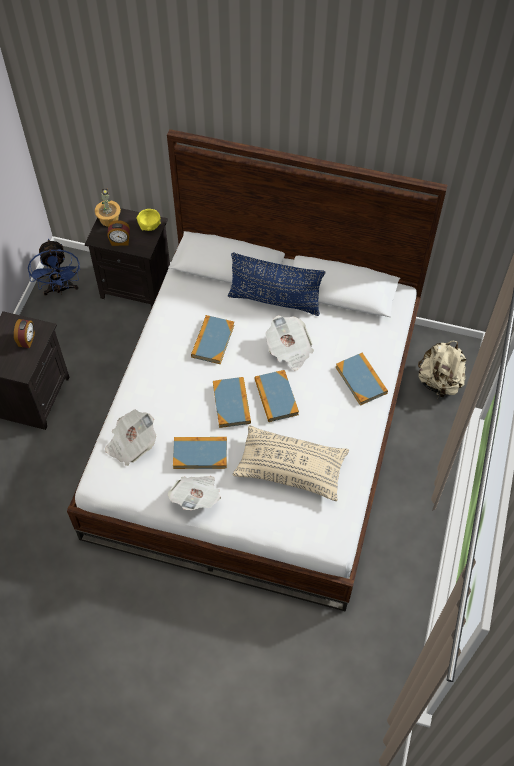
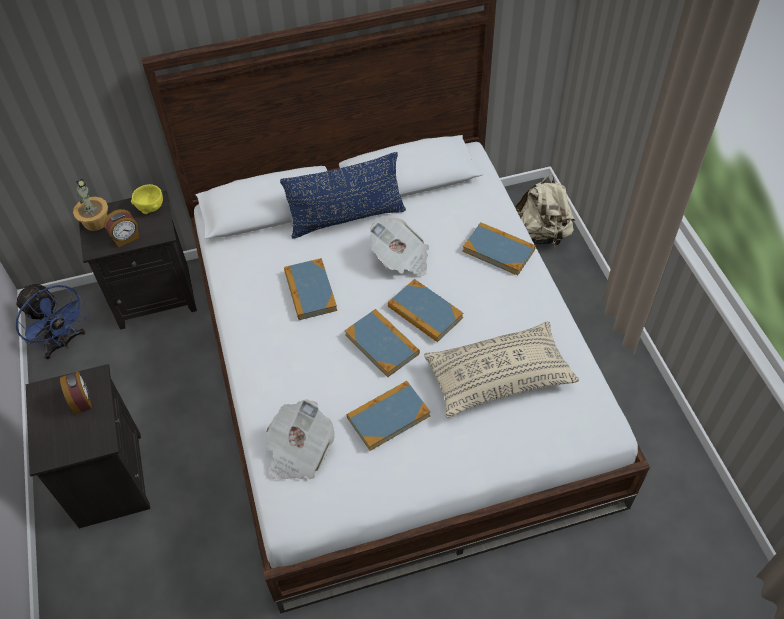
camera: 30 degrees left, 5 degrees down
(197, 497) = (420, 467): newspaper -> none

